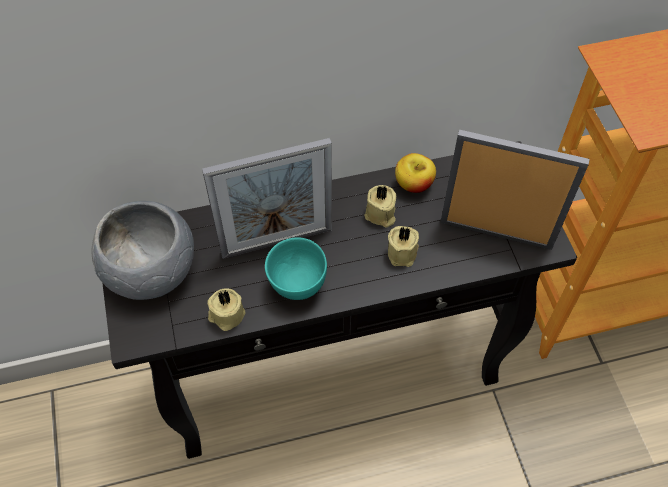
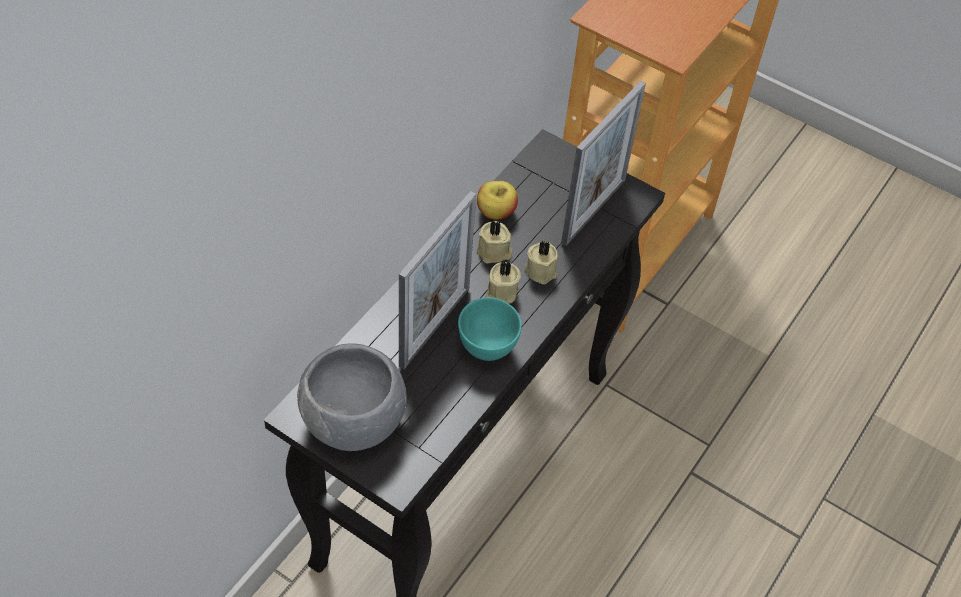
camera: 45 degrees left, 5 degrees down
(226, 315) = (455, 409): beige candle -> beige candle (500, 292)
(496, 233) = (593, 211): picture frame -> picture frame turned 150 degrees clockwise

